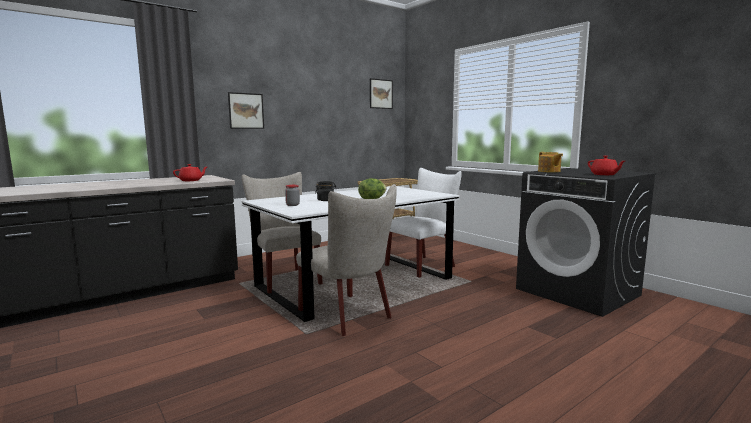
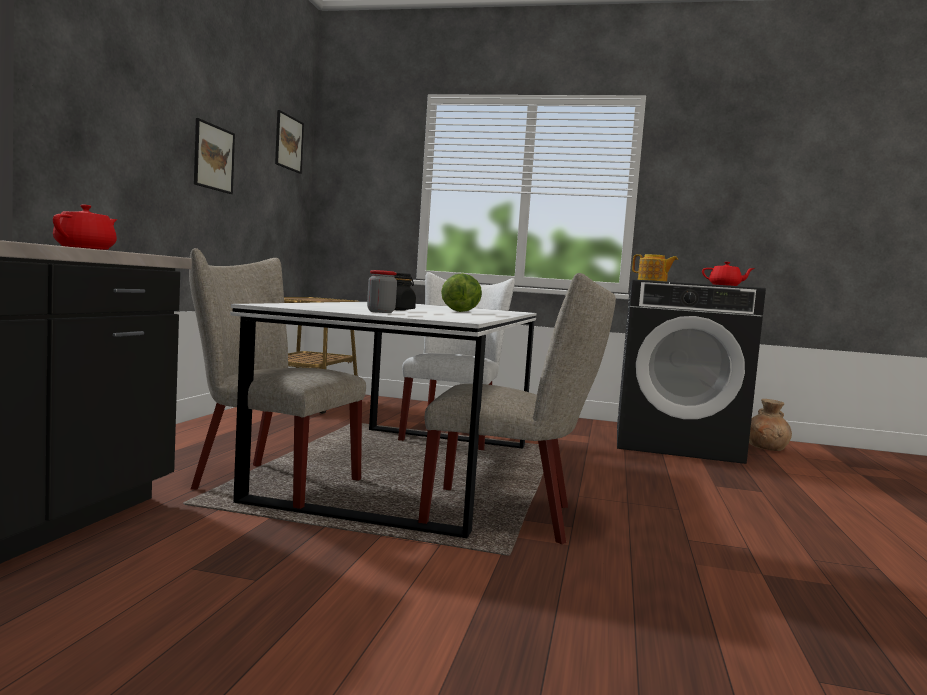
camera: 40 degrees left, 5 degrees down
(246, 111) = (95, 113): picture -> picture (213, 157)
(663, 308) = (766, 448): none -> brown vase

